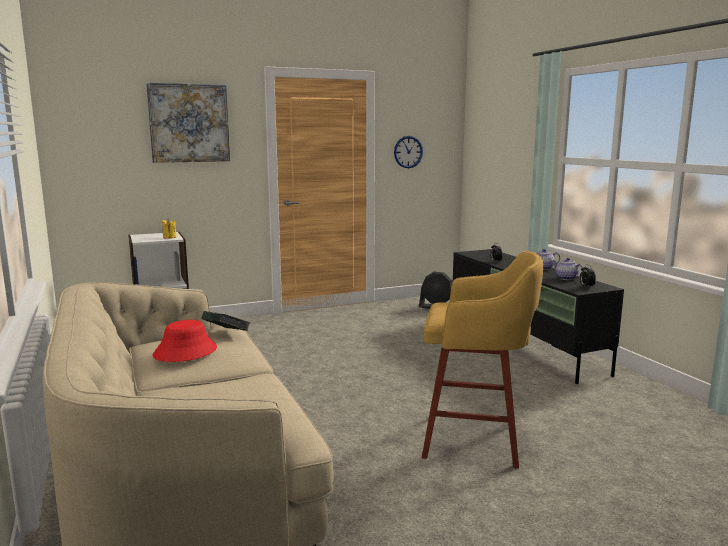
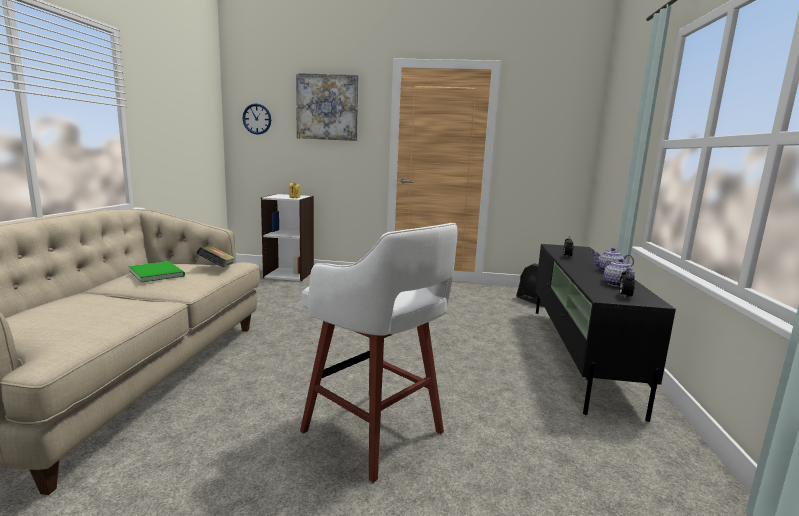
camera: 30 degrees right, 0 degrees up
(185, 352) = (157, 273): red hat -> green book
(408, 152) = (531, 142): wall clock -> wall clock (257, 119)
(475, 440) = (375, 434): yellow stool -> white stool

